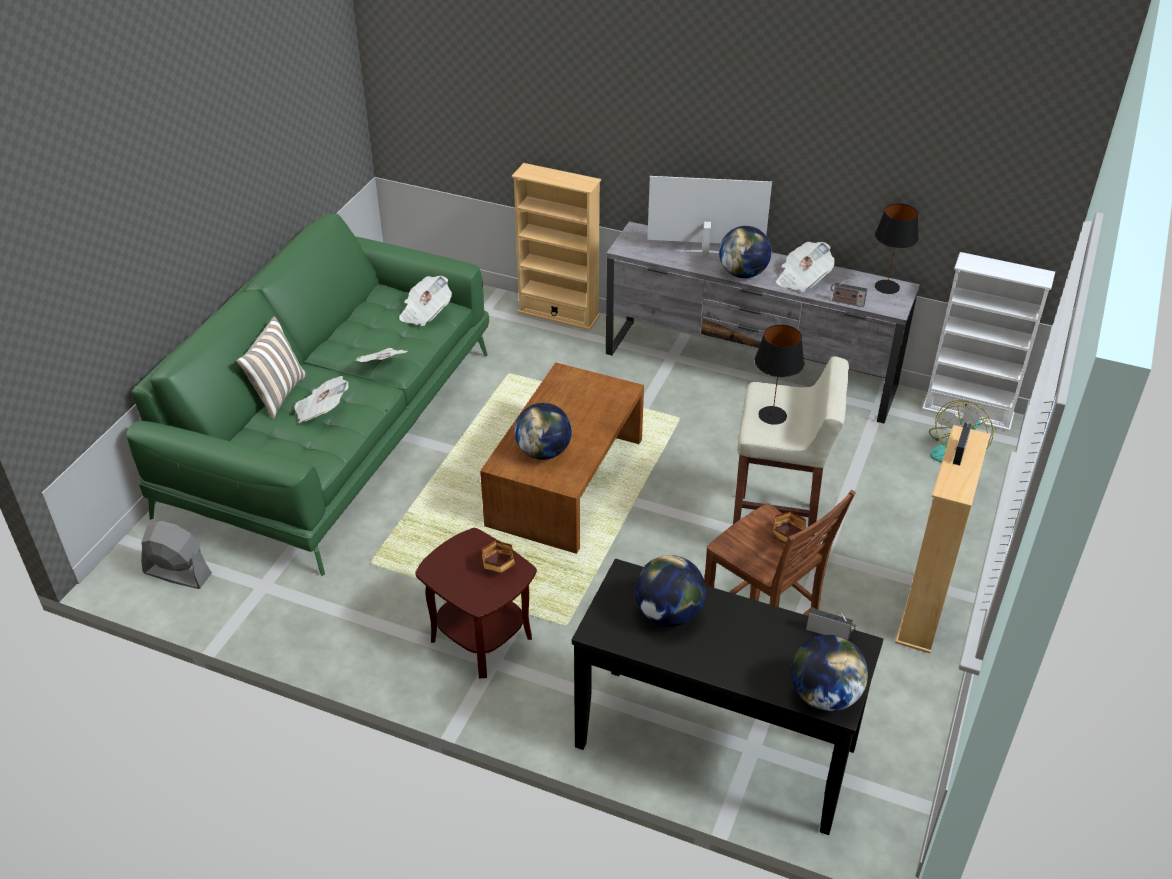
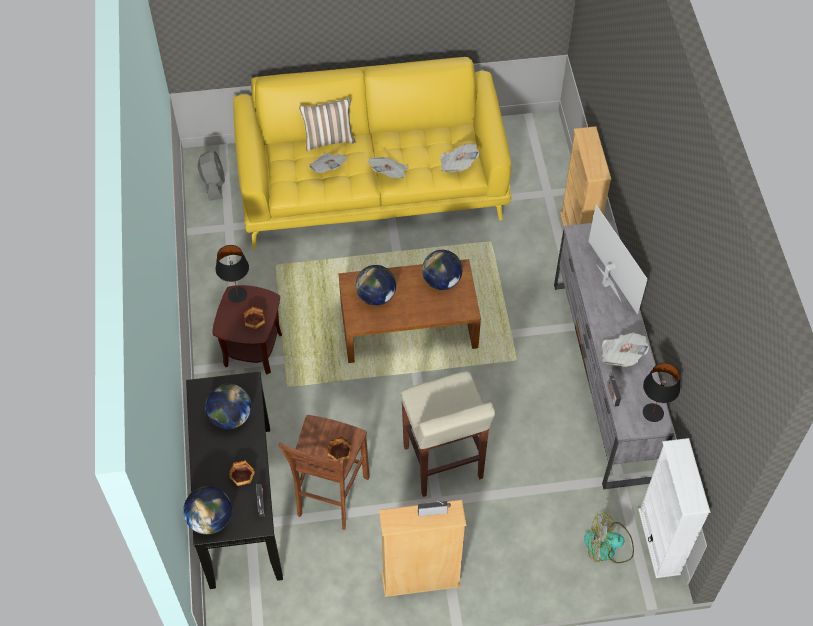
camera: 60 degrees right, 15 degrees up
(334, 429) = (373, 182): green sofa -> yellow sofa
(743, 273) = (600, 316): globe -> globe (441, 281)
(772, 415) = (438, 397): black table lamp -> black table lamp (237, 295)
(776, 636) = (243, 478): none -> bowl

